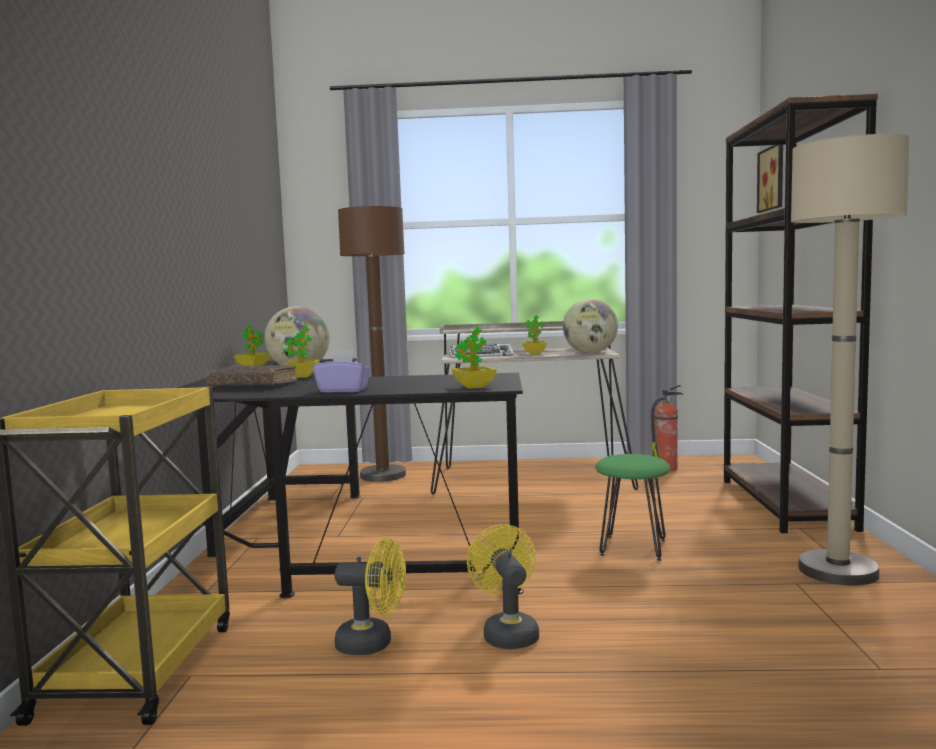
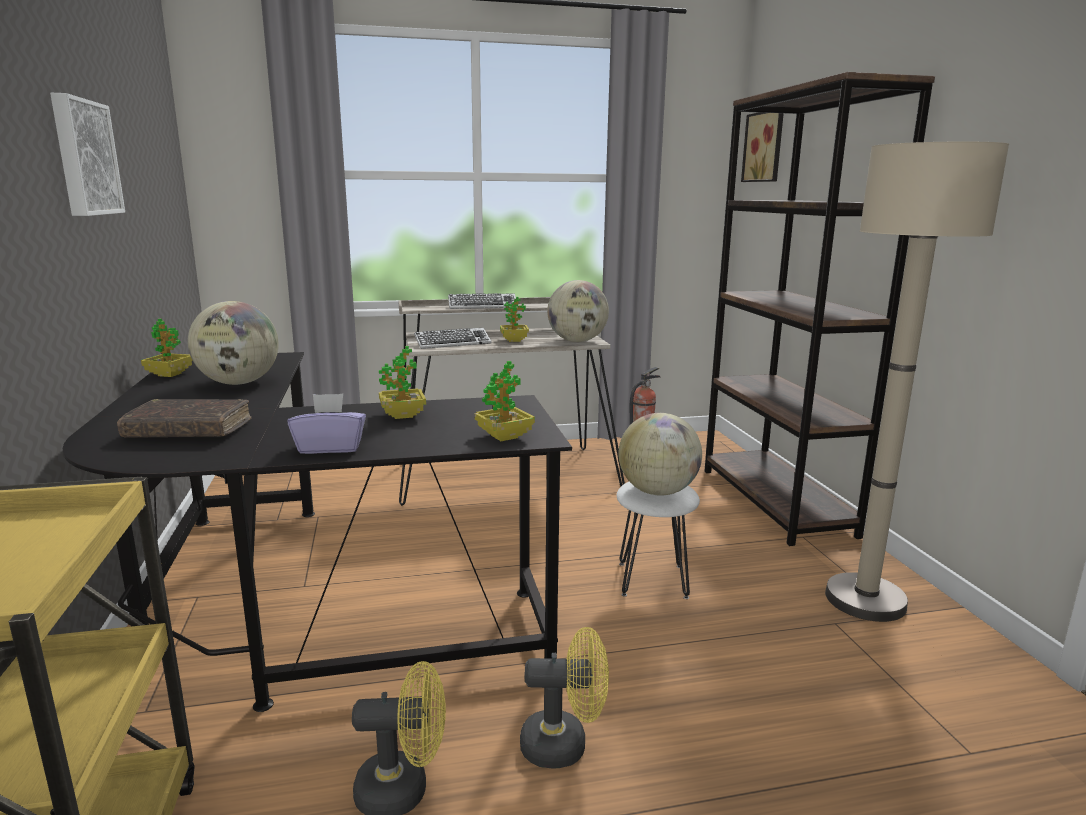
camera: 15 degrees left, 10 degrees up
(206, 207) = (83, 158): none -> picture
(302, 376) = (252, 404): potted plant -> potted plant (403, 415)
(383, 475) = (333, 476): brown floor lamp -> none
(507, 633) = (564, 745): yellow fan -> yellow fan turned 120 degrees clockwise
(512, 328) = (482, 306): none -> keyboard
(630, 460) = (657, 491): none -> globe
(634, 548) = (653, 580): green stool -> white stool

